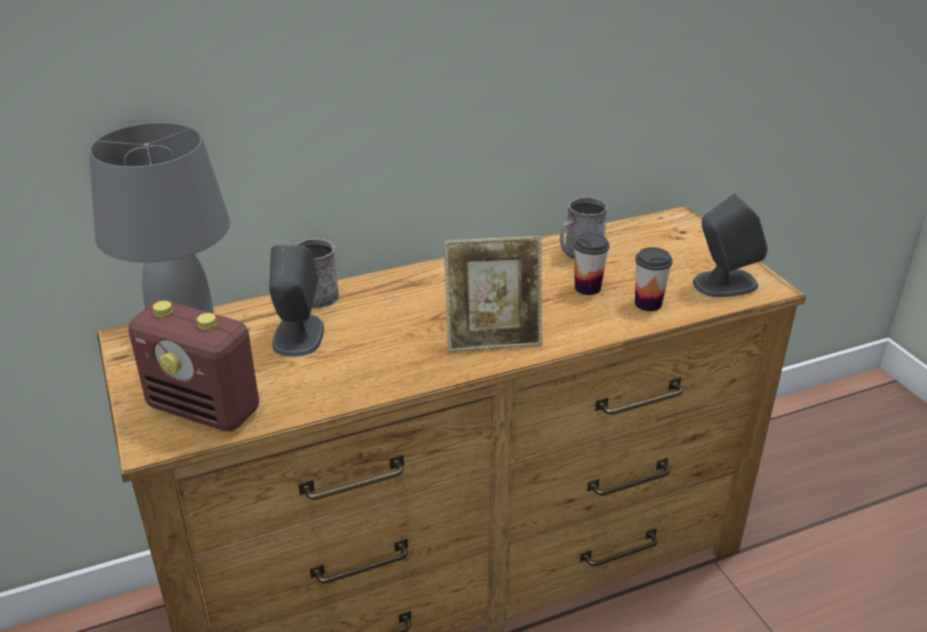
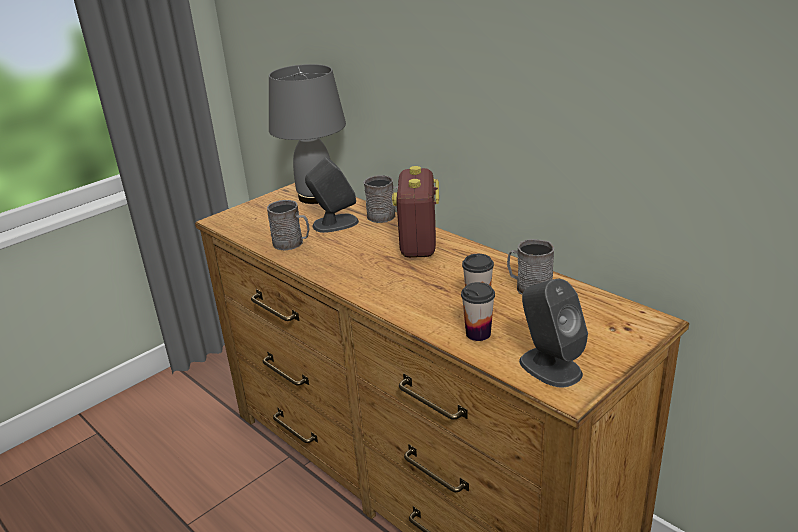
camera: 70 degrees right, 5 degrees down
(205, 409) = (251, 223): radio -> radio (419, 244)
(321, 383) = (292, 243): none -> grey mug
(493, 338) = (376, 282): picture frame -> none

